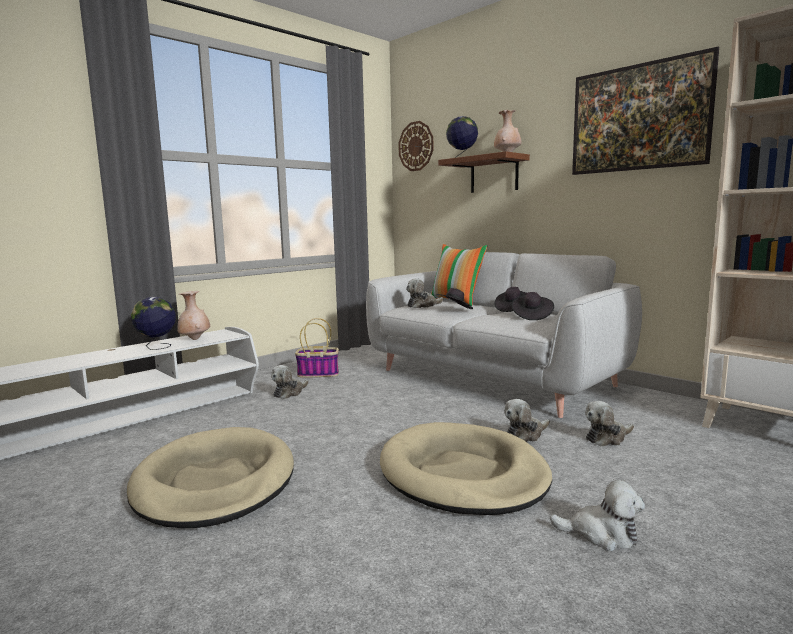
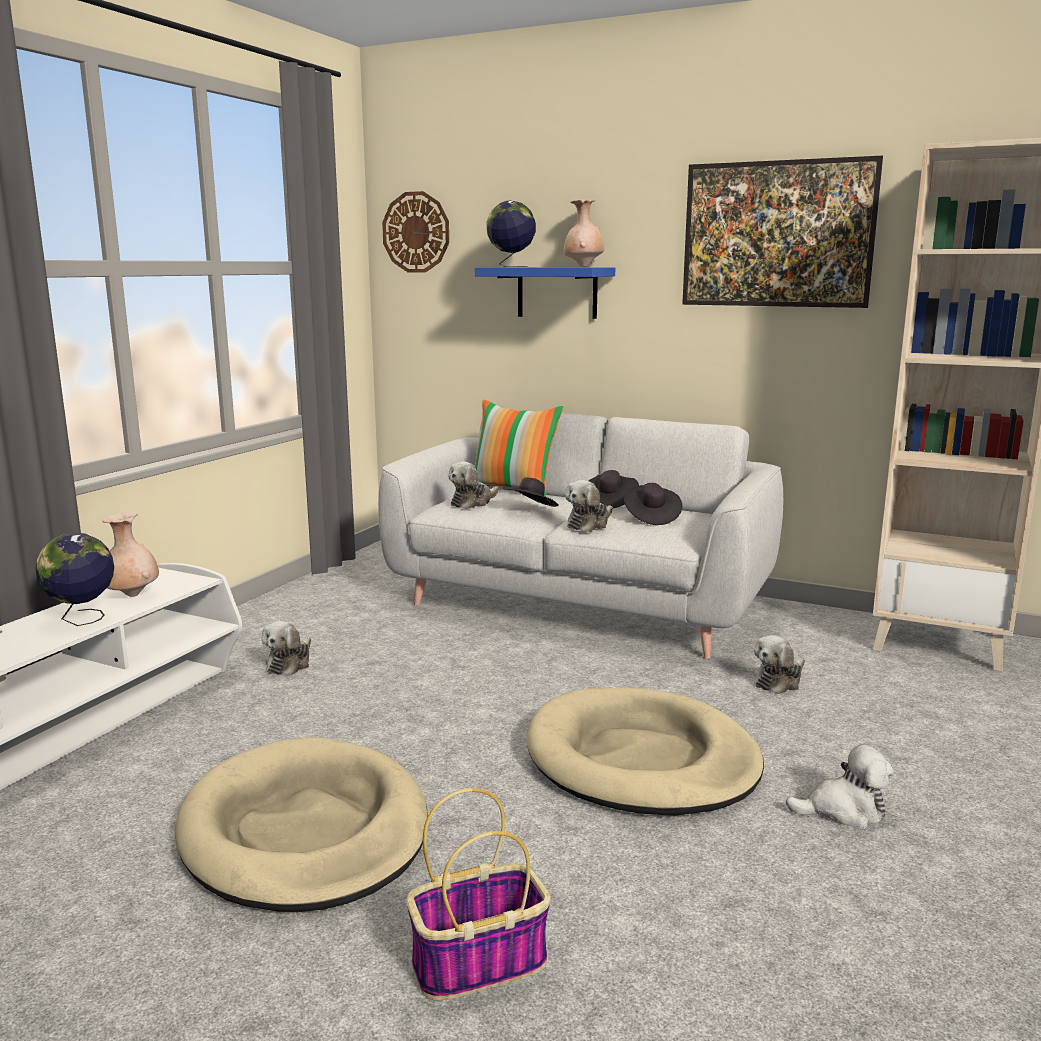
camera: 20 degrees left, 5 degrees up
(319, 374) = (309, 622): basket -> basket (480, 962)
(494, 175) = (557, 292): brown shelf -> blue shelf
(525, 434) = (680, 690): plush toy -> plush toy (589, 524)

